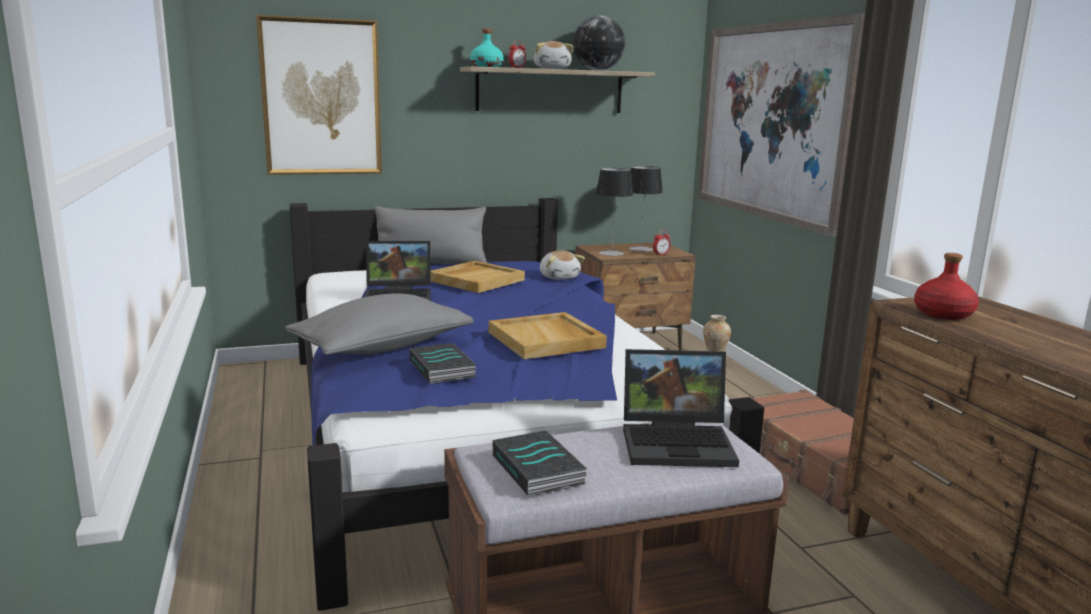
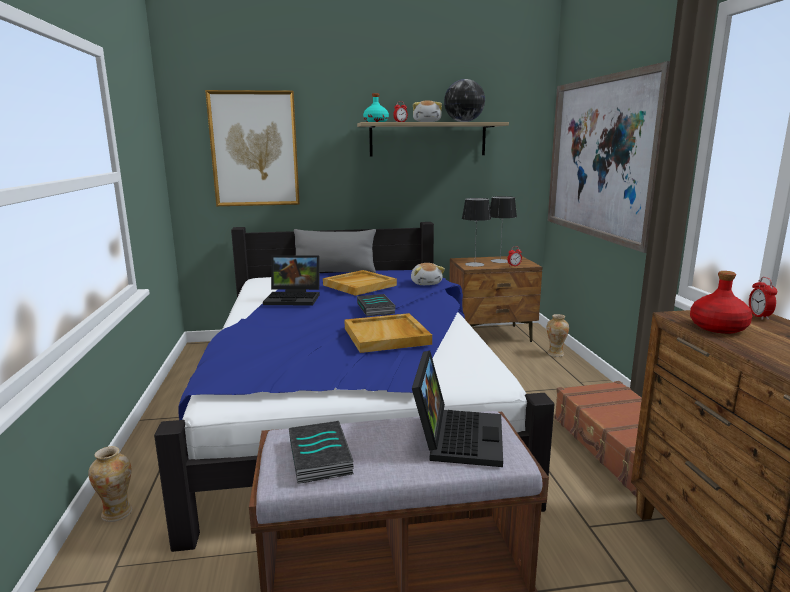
camera: 10 degrees right, 0 degrees up
(224, 574) = (117, 513): none -> vase
(382, 348) = (258, 339): grey pillow -> none
(443, 369) = (292, 359): book -> book (376, 308)
(679, 442) = (456, 436): laptop -> laptop turned 90 degrees counterclockwise
(978, 303) = (759, 316): none -> alarm clock

